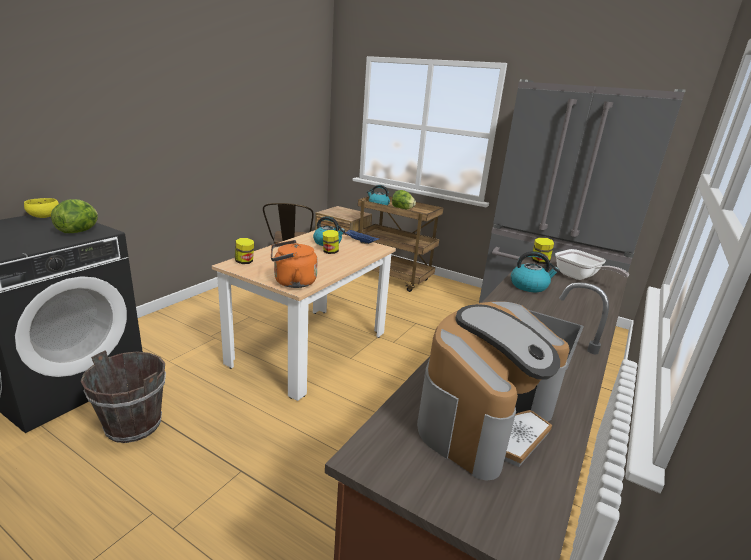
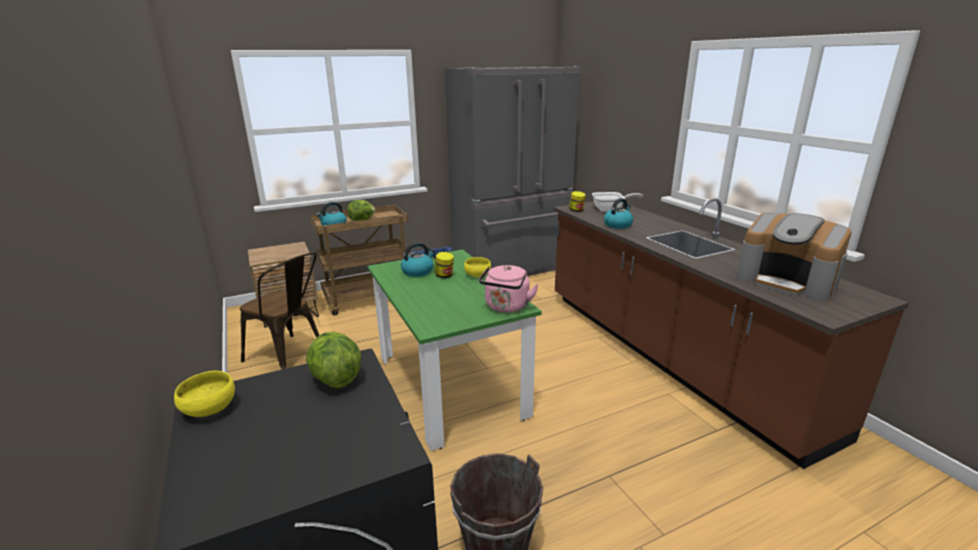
camera: 55 degrees left, 0 degrees up
(244, 262) = (429, 320): jar -> none
(292, 282) = (506, 307): orange kettle -> pink kettle
(310, 348) = (450, 385): beige dining table -> green dining table
(345, 262) = (478, 275): none -> yellow bowl
(484, 419) = (787, 281): coffee machine -> coffee machine turned 150 degrees clockwise

